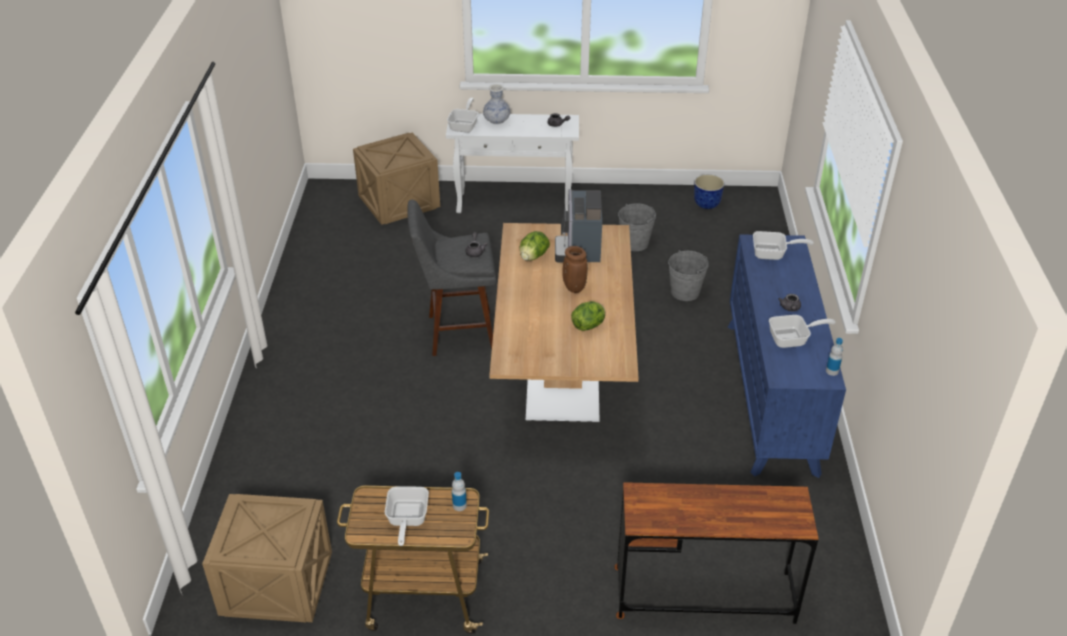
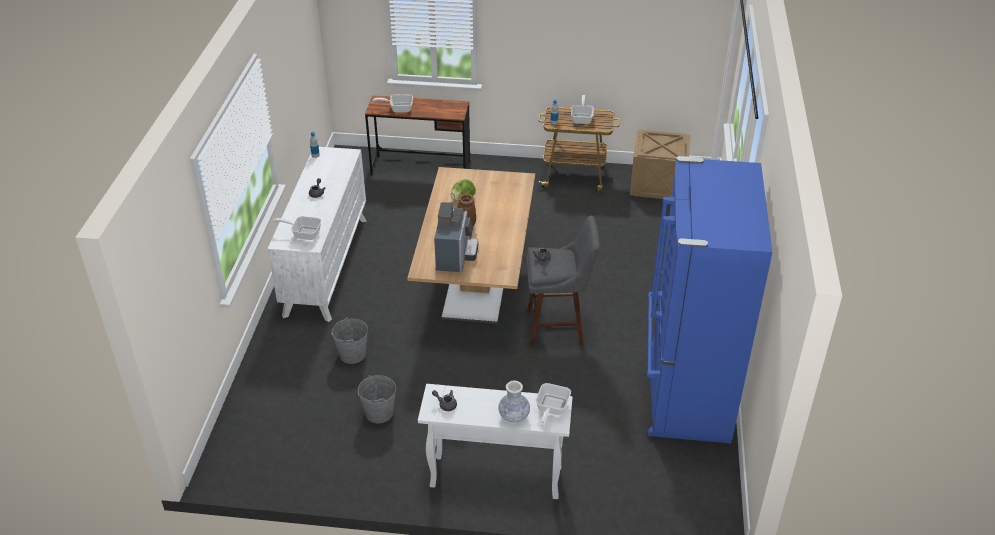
camera: 175 degrees left, 0 degrees up
(325, 275) = (685, 393): none -> blue fridge
(400, 202) = (625, 489): crate -> none
(533, 257) = (495, 252): lettuce -> none
(707, 204) = (282, 461): planter -> none
(771, 396) = (326, 265): blue dresser -> white dresser
(793, 339) = (328, 174): frying pan -> frying pan (398, 108)

